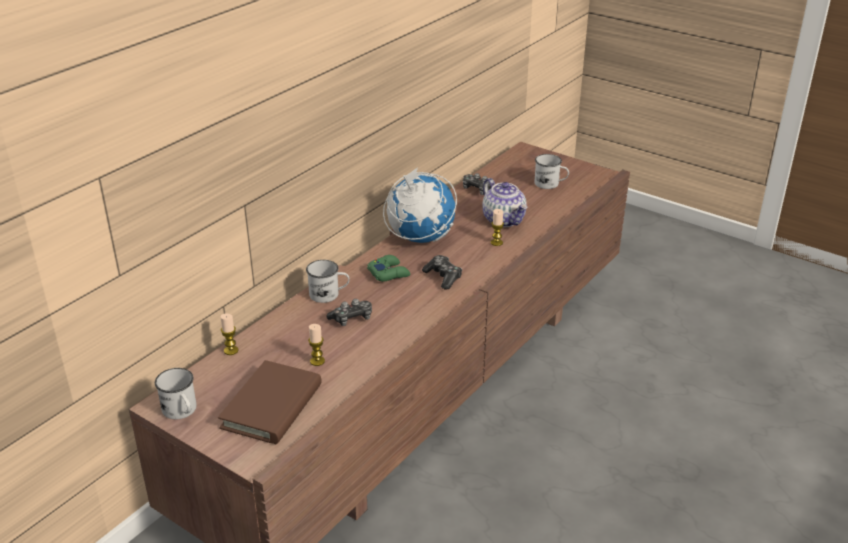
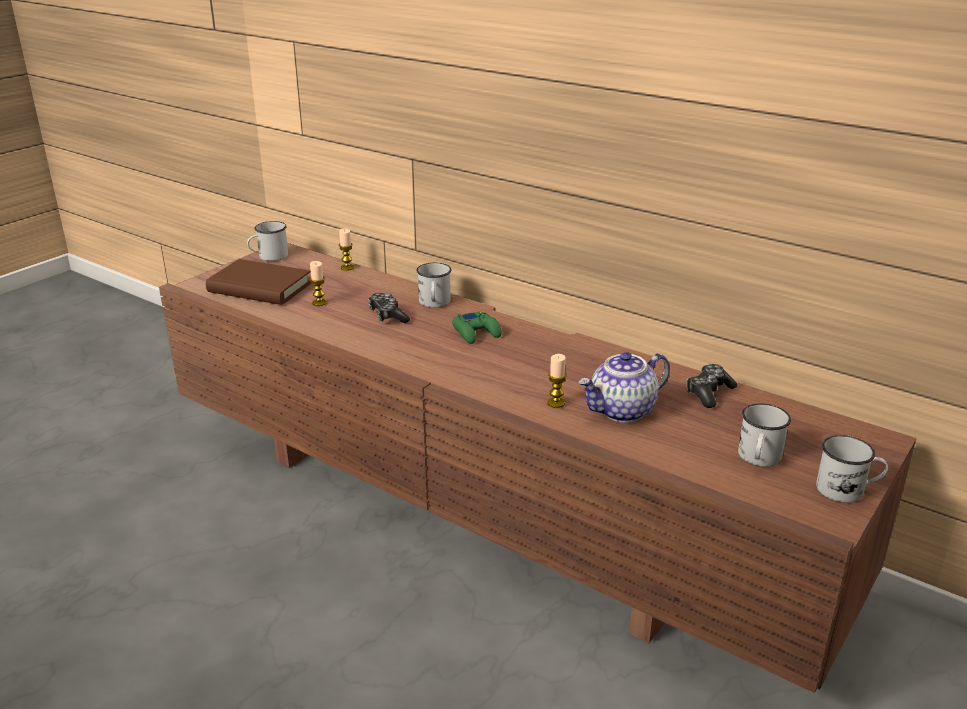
camera: 90 degrees right, 5 degrees down
(420, 238) = (559, 350): globe -> none
(443, 277) = (467, 364): game controller -> none
(574, 165) = (847, 490): none -> white mug

